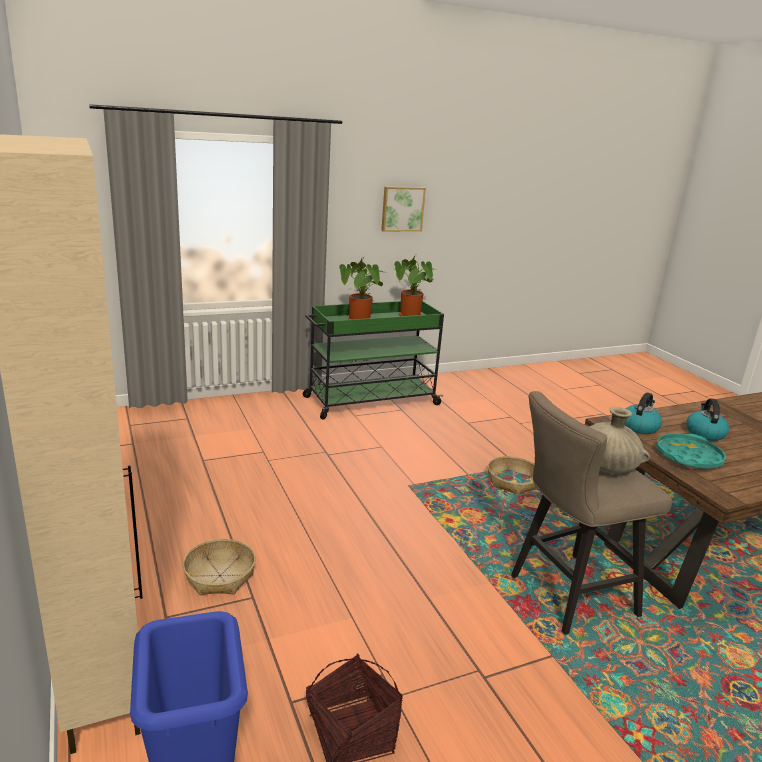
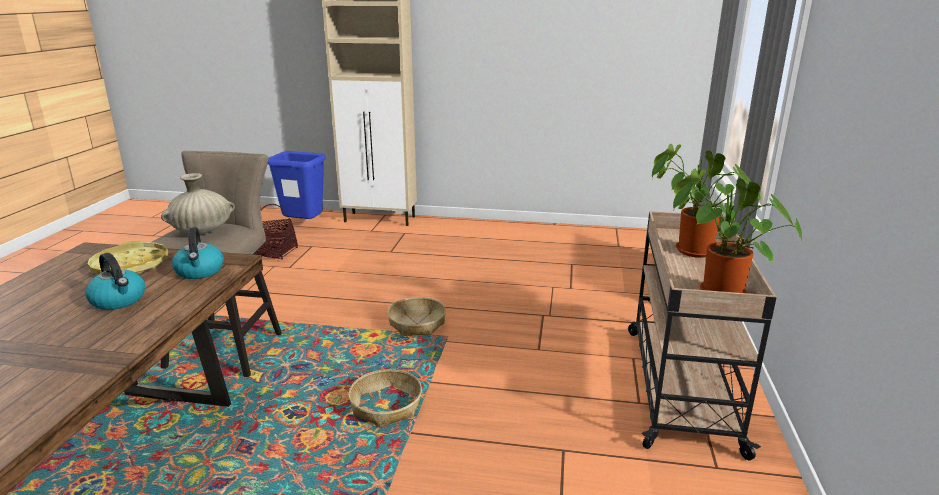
camera: 125 degrees right, 0 degrees up
(219, 575) = (420, 247): basket -> basket (417, 324)
(370, 401) = (680, 385): green cart -> beige cart
(402, 208) = (864, 108): picture -> none
(688, 457) = (131, 265): turquoise tray -> yellow tray

